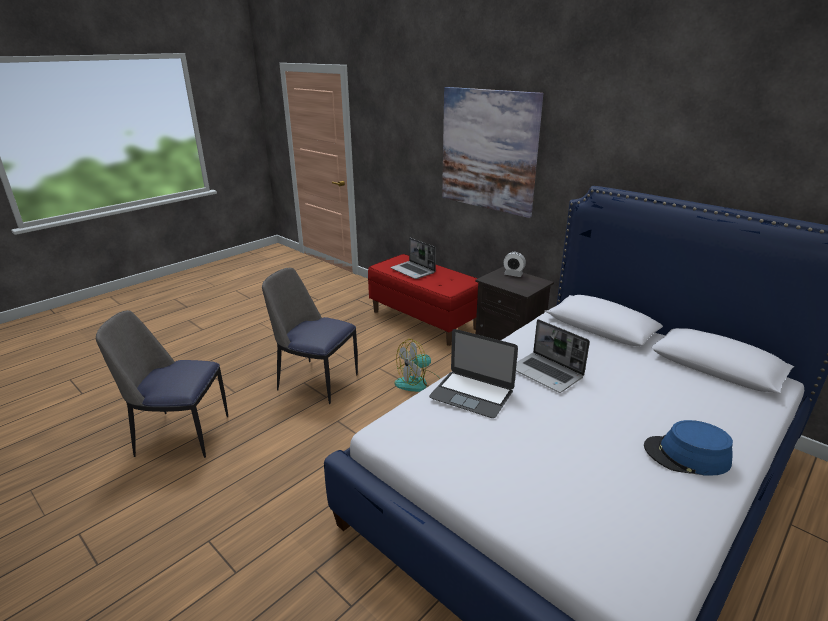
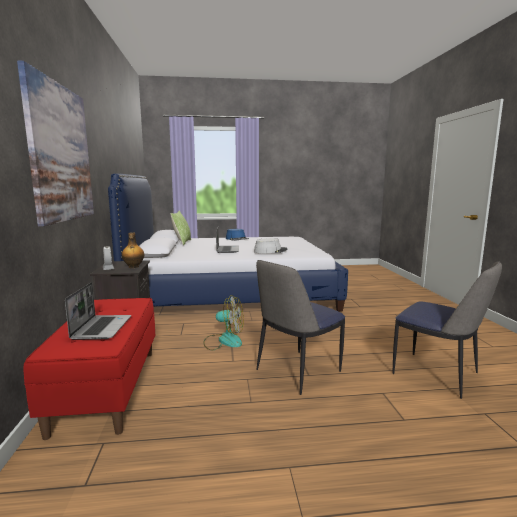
camera: 140 degrees left, 15 degrees down
(316, 381) = (296, 371): chair -> chair turned 75 degrees clockwise
(472, 394) = (270, 251): laptop -> grey hat
(502, 283) = (133, 267): none -> bottle
(696, 376) = (182, 242): none -> pillow

